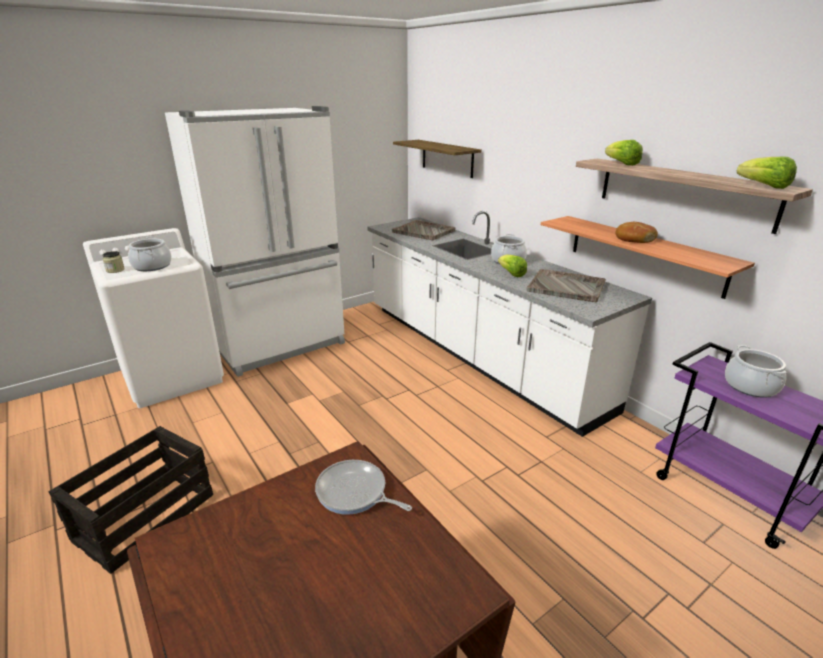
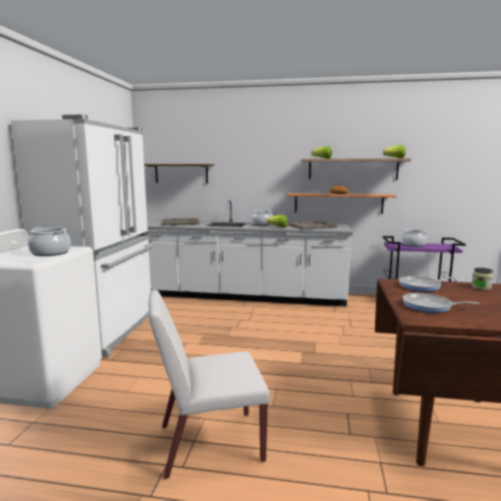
camera: 45 degrees left, 15 degrees down
(115, 270) = (20, 260): jar -> jar (481, 287)
(146, 516) = (209, 443): crate -> white chair
(243, 534) = (429, 306): none -> frying pan

